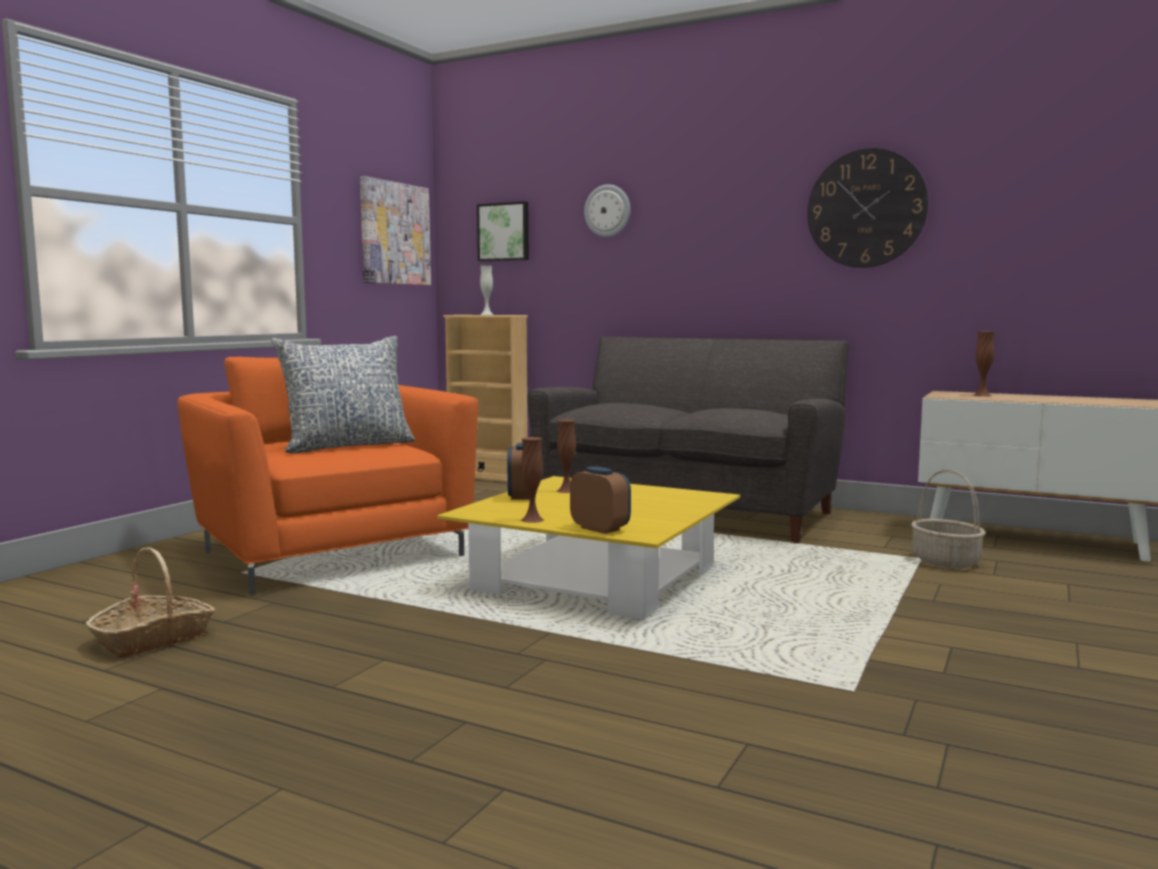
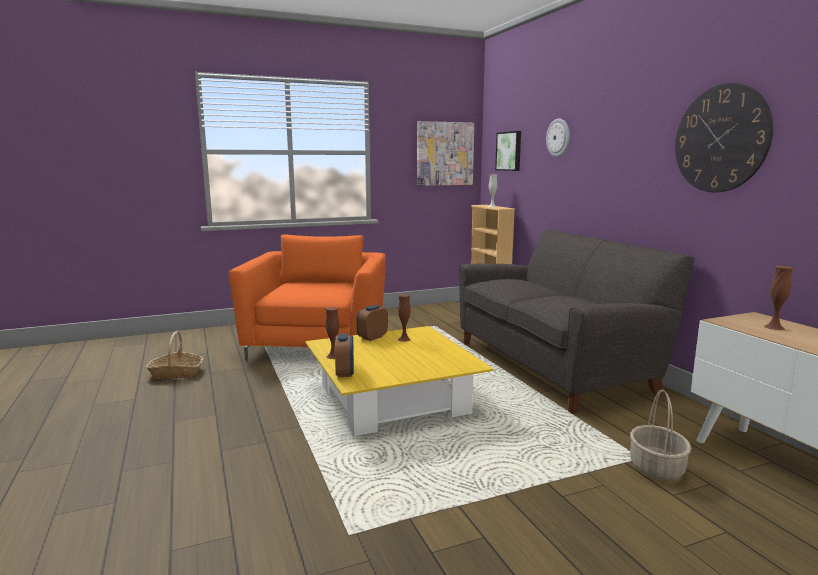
camera: 40 degrees right, 5 degrees up
(347, 446) = (314, 290): pillow -> none

